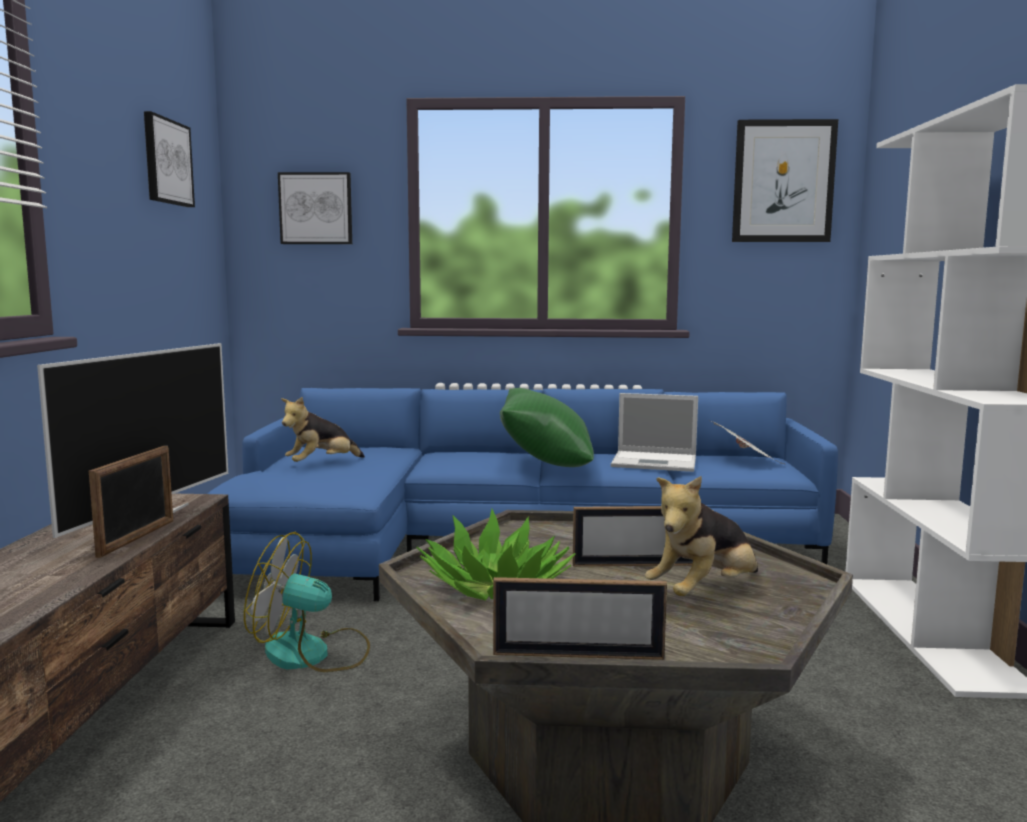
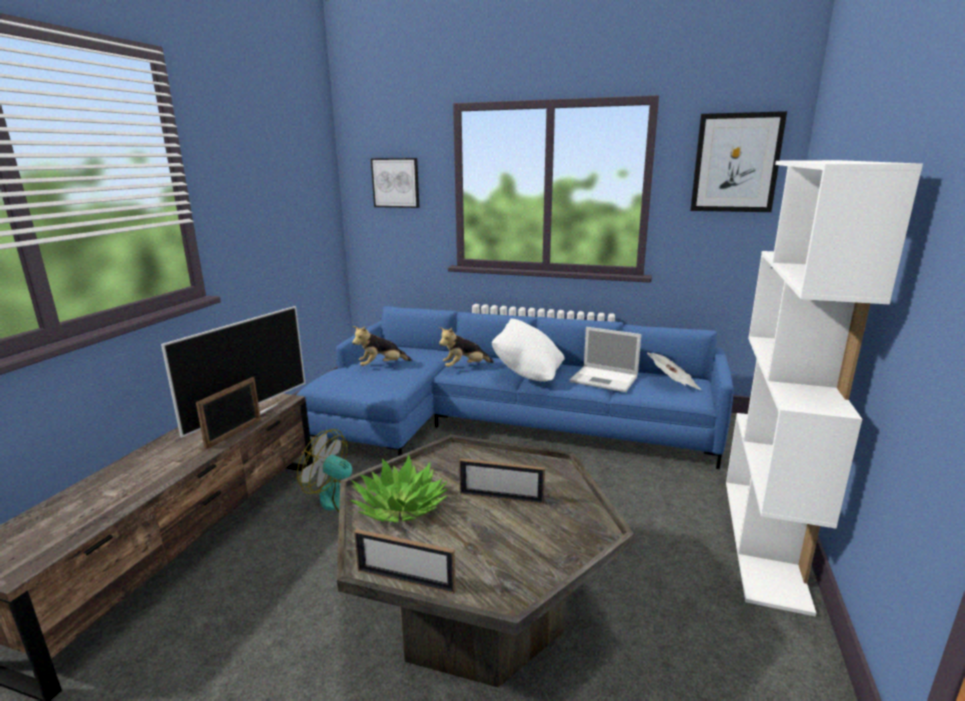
camera: 15 degrees right, 10 degrees up
(167, 162) = (290, 163): picture -> none
(546, 464) = (528, 374): green pillow -> white pillow
(704, 593) = (525, 533): plush toy -> plush toy (465, 367)

